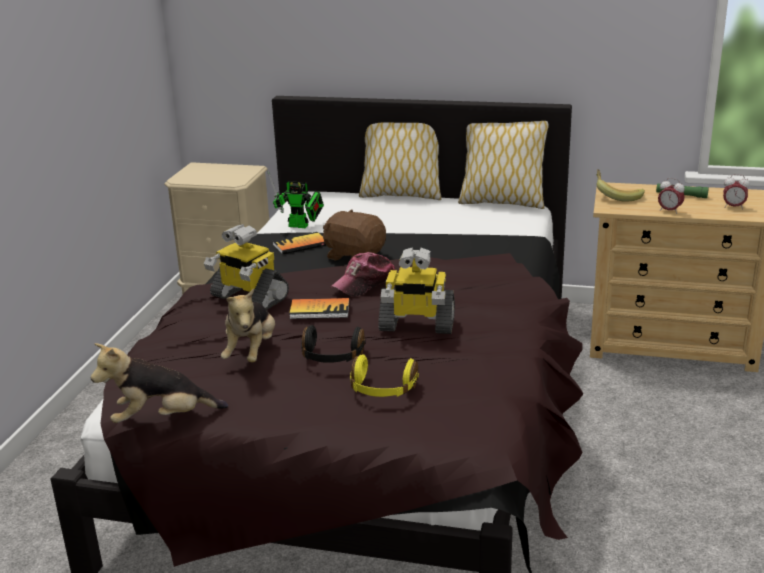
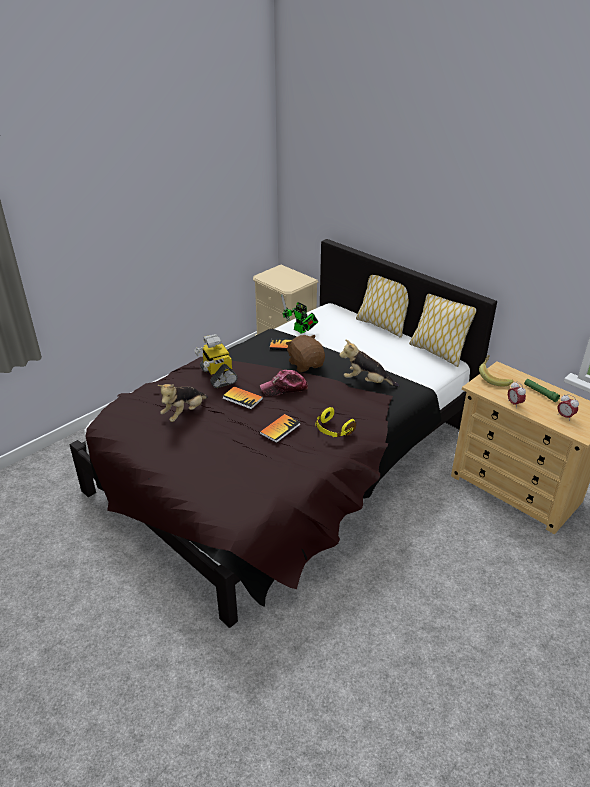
camera: 30 degrees right, 10 degrees up
(161, 419) = (110, 437): plush toy -> plush toy (366, 382)
(332, 357) = (216, 433): black headphones -> none
(382, 390) = (219, 465): yellow headphones -> yellow headphones (333, 430)
(416, 325) = (280, 429): toy robot -> book

